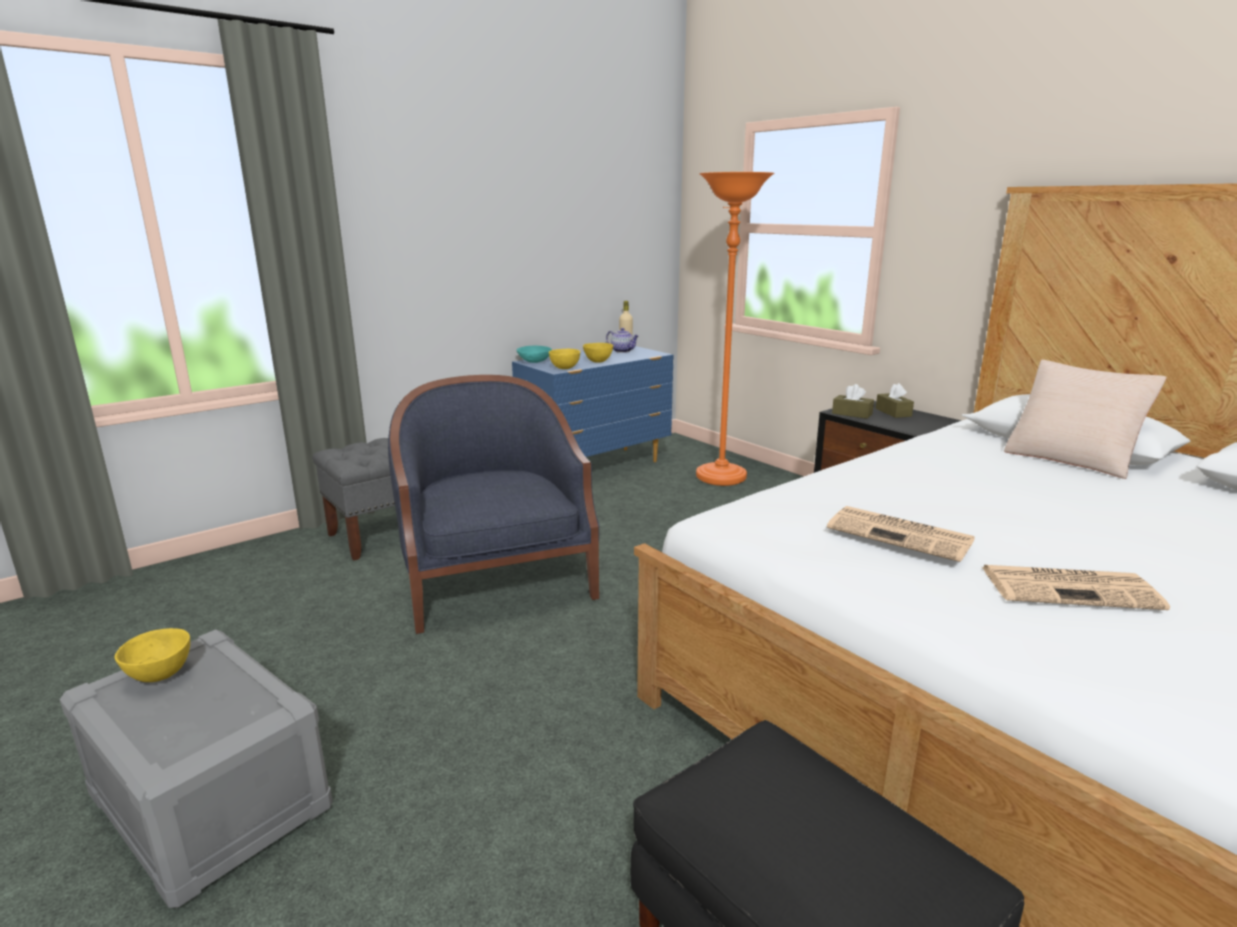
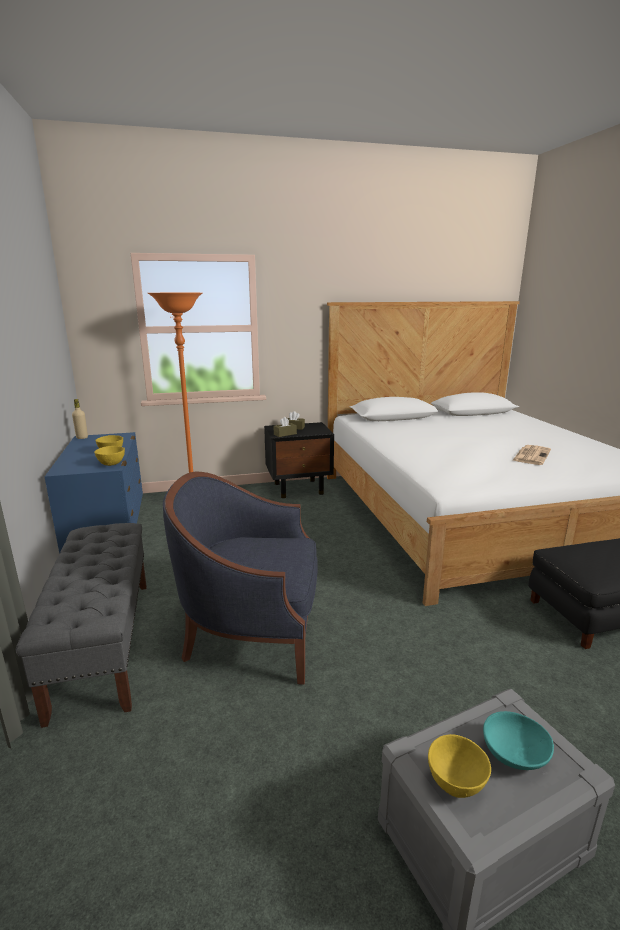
camera: 65 degrees left, 0 degrees up
(535, 361) = (66, 469): turquoise bowl -> turquoise bowl (513, 753)
(623, 351) = (94, 440): teapot -> none
(902, 534) = (485, 461): newspaper -> none
(1072, 458) = (409, 421): beige pillow -> none

